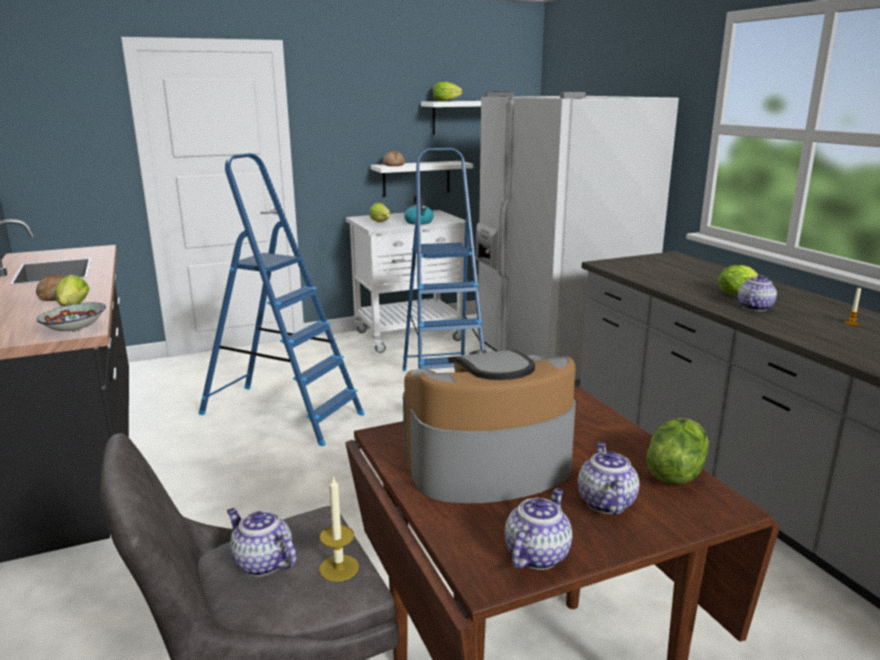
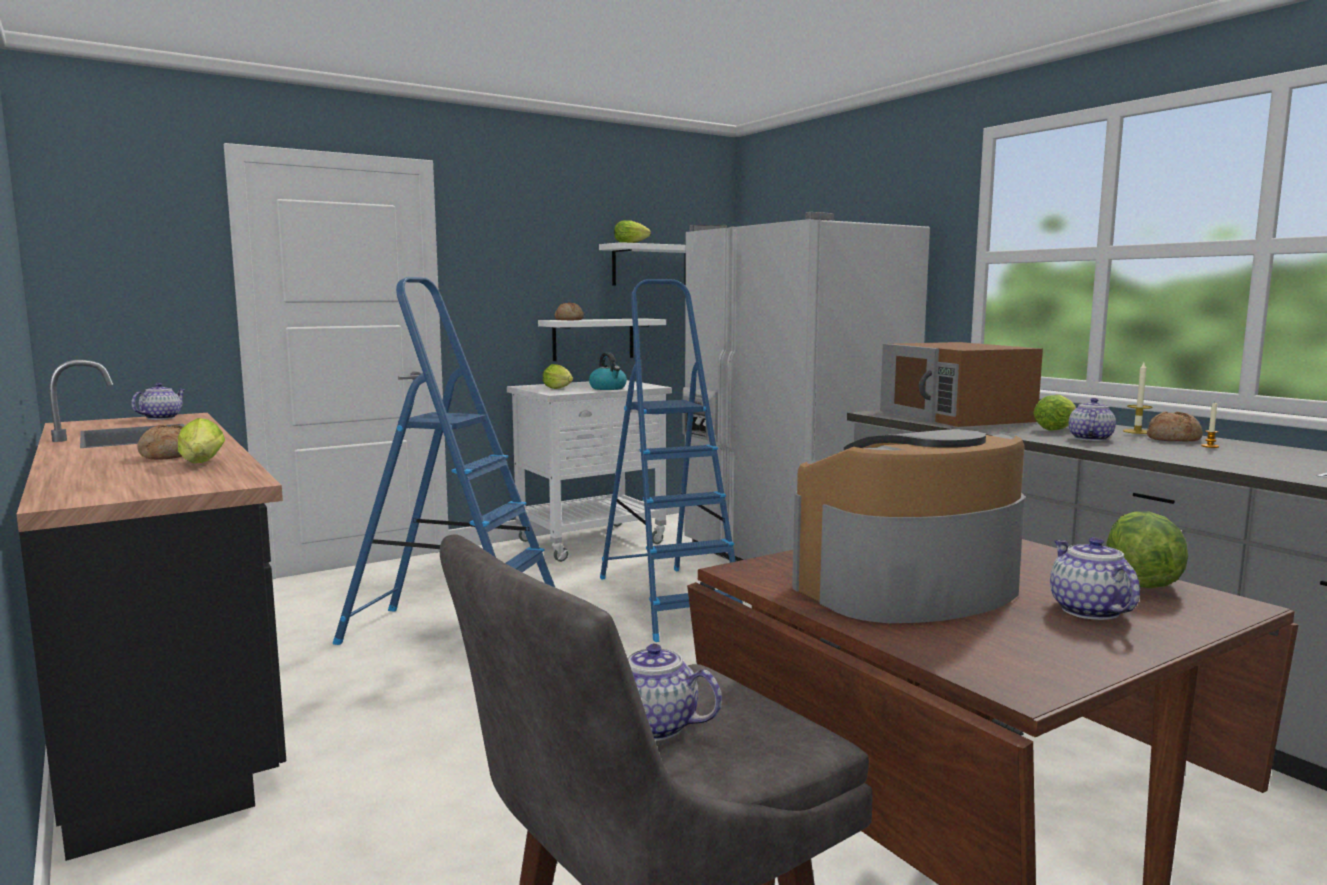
camera: 10 degrees left, 10 degrees down
(76, 330) = (230, 483): bowl -> none
(339, 568) = (767, 722): candle -> candle (1137, 431)
(536, 554) = (1058, 661): teapot -> teapot (161, 418)
(667, 271) = (956, 416): none -> brown microwave
(828, 311) = (1173, 439): none -> bread

